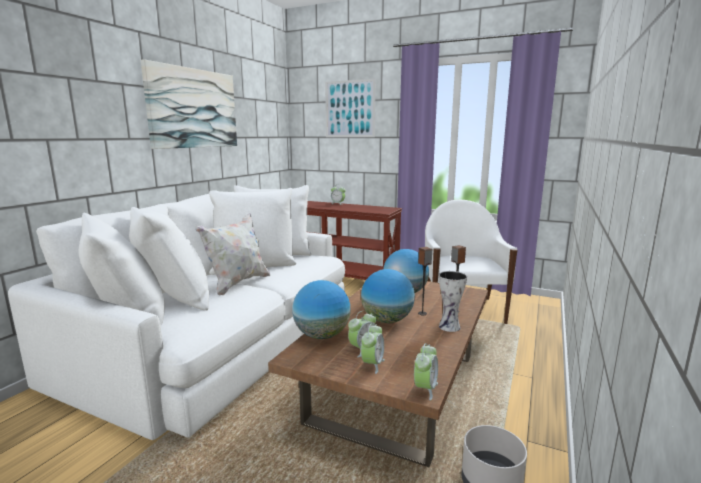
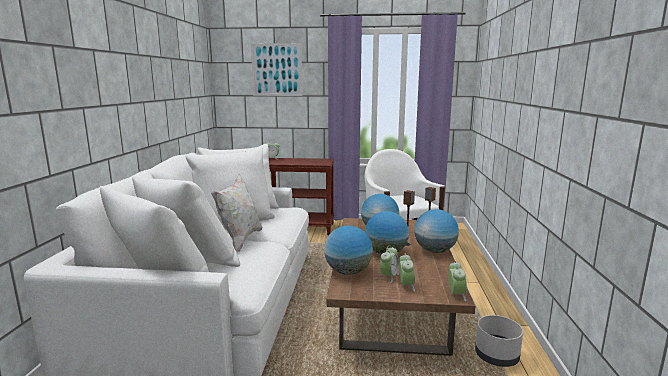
camera: 20 degrees left, 0 degrees up
(193, 108) = (146, 72): picture -> none
(450, 327) = (435, 251): vase -> globe

